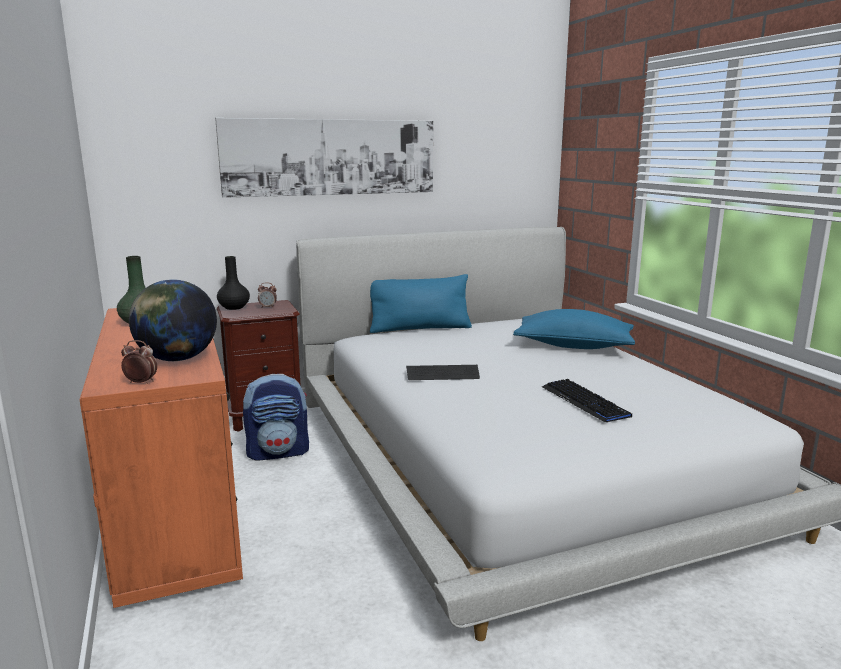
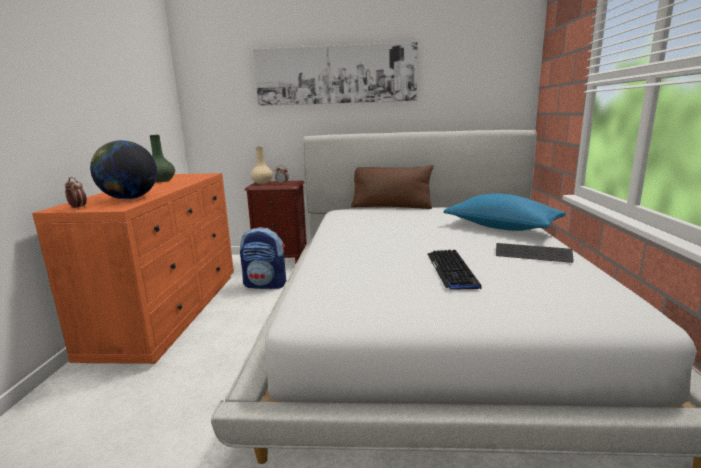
camera: 25 degrees right, 0 degrees up
(234, 307) = (262, 182): black vase -> beige vase
(420, 328) = (391, 207): blue pillow -> brown pillow
(442, 374) = (360, 237): keyboard -> keyboard (532, 254)

